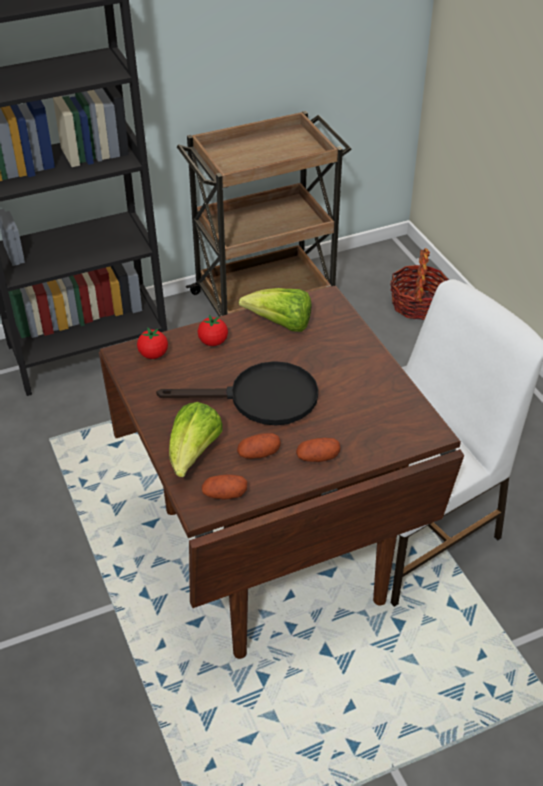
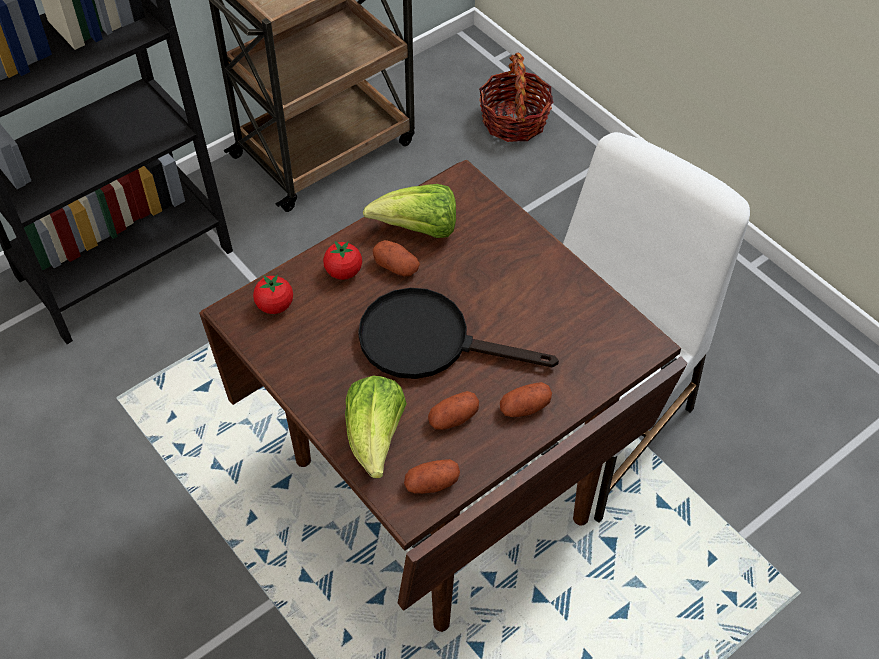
camera: 15 degrees left, 10 degrees up
(254, 345) = (396, 266): none -> potato
(260, 399) = (430, 341): black frying pan -> black frying pan turned 150 degrees counterclockwise

